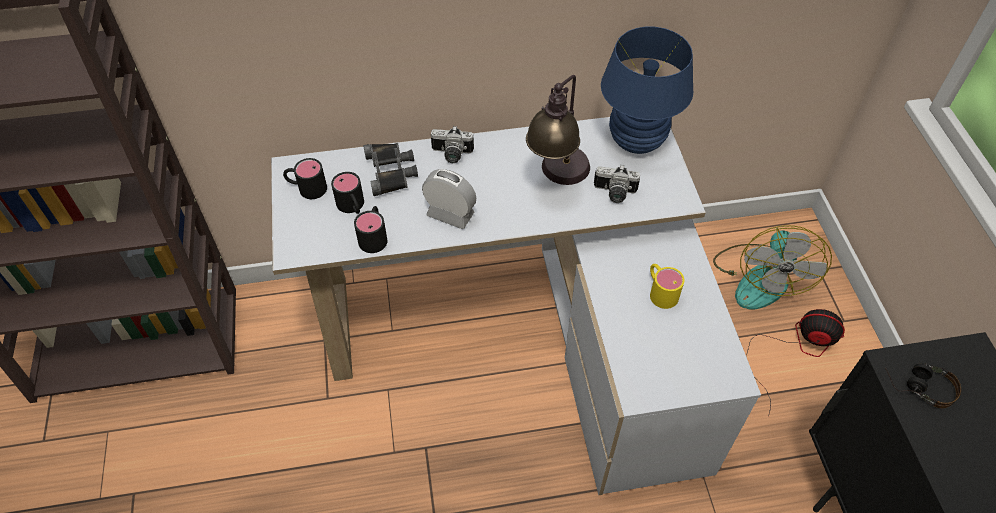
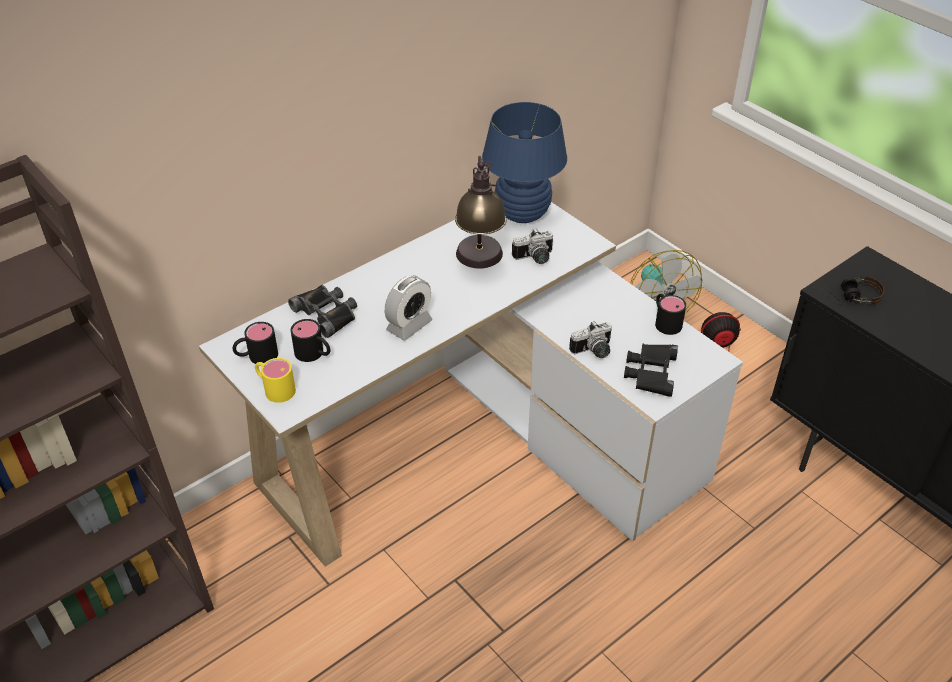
camera: 30 degrees left, 10 degrees down
(374, 236) = (354, 368): black mug -> black mug (665, 321)
(450, 214) = (409, 325): alarm clock -> alarm clock turned 135 degrees clockwise
(451, 155) = (372, 280): camera -> camera (593, 351)
(656, 361) = (650, 372): none -> black binoculars
(660, 291) = (615, 322): yellow mug -> yellow mug (274, 388)

